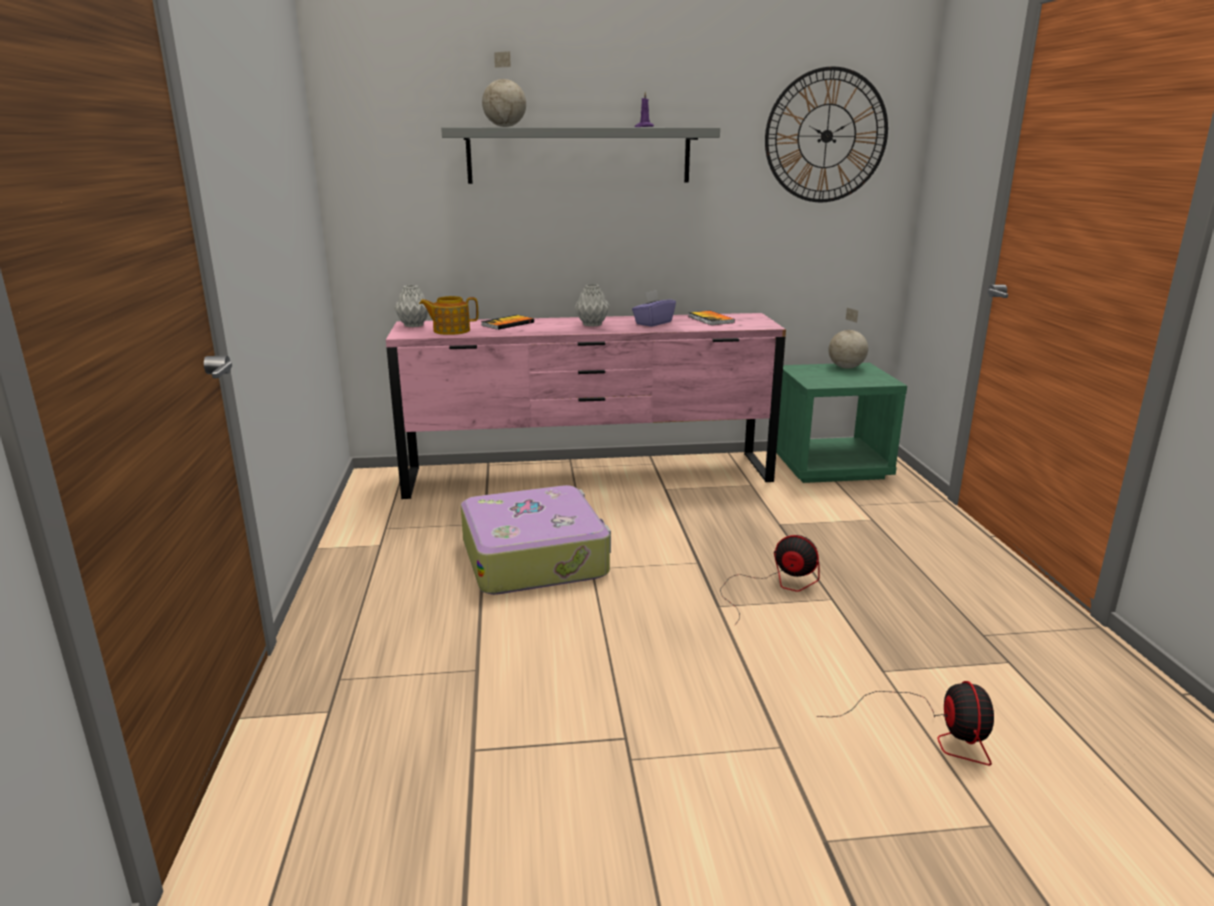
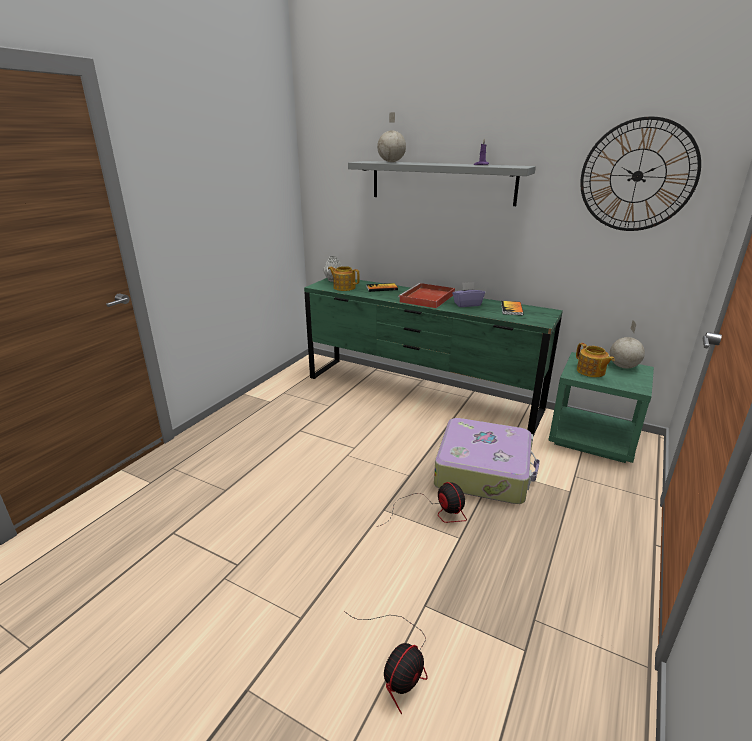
camera: 35 degrees right, 5 degrees up
(535, 557) = (328, 436): suitcase -> suitcase (484, 471)
(588, 475) = (420, 393): pink dresser -> green dresser
(592, 325) = (427, 298): grey vase -> red tray
(826, 378) = (591, 371): none -> teapot

